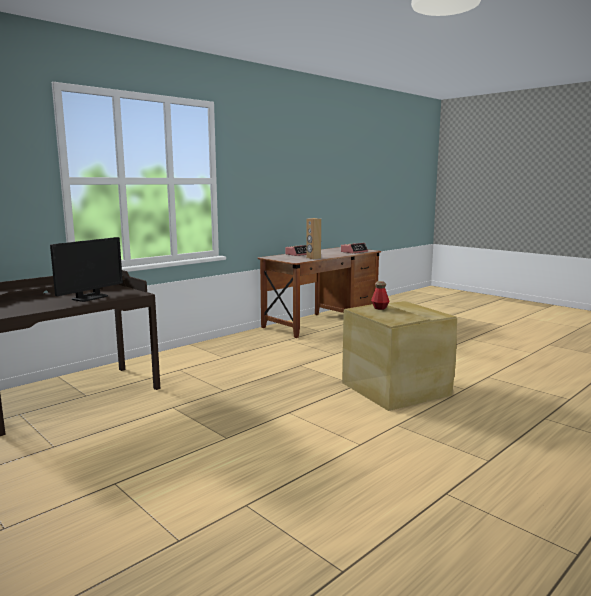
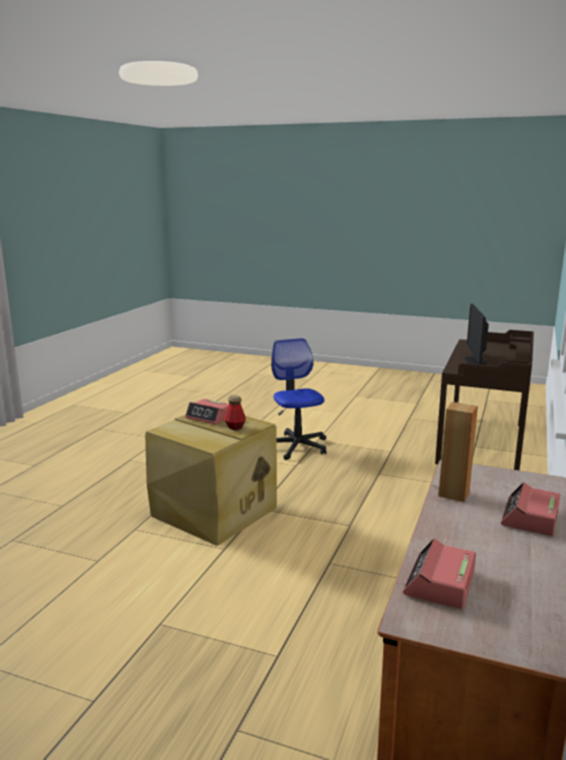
camera: 155 degrees right, 5 degrees up
(262, 434) = (296, 446): none -> office chair
(397, 315) = (209, 417): none -> alarm clock

